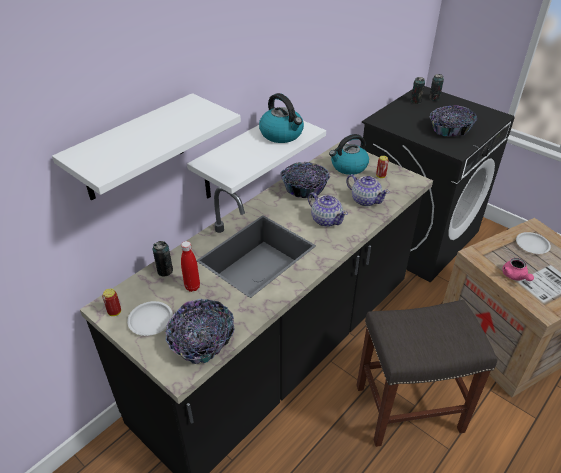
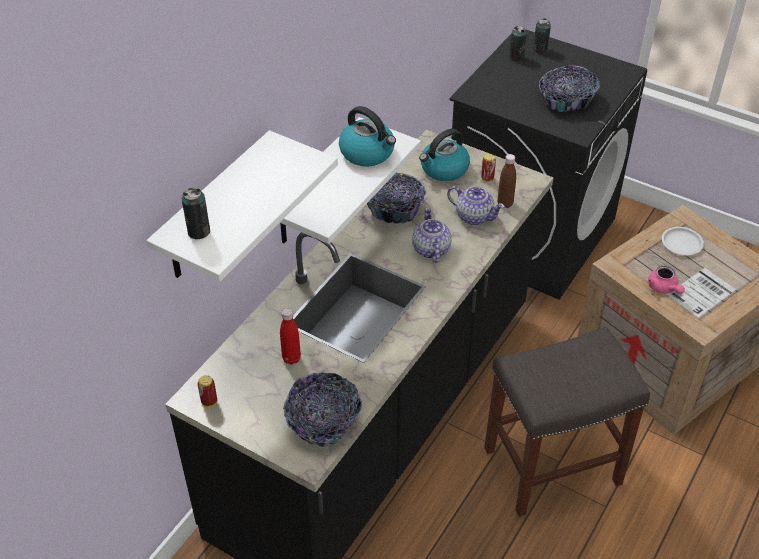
camera: 10 degrees left, 5 degrees up
(150, 320) = (255, 405): white plate -> none
(165, 271) = (251, 343): can -> can (199, 232)
(326, 220) = (430, 250): teapot -> teapot turned 135 degrees counterclockwise
(391, 194) = (505, 203): none -> brown bottle

